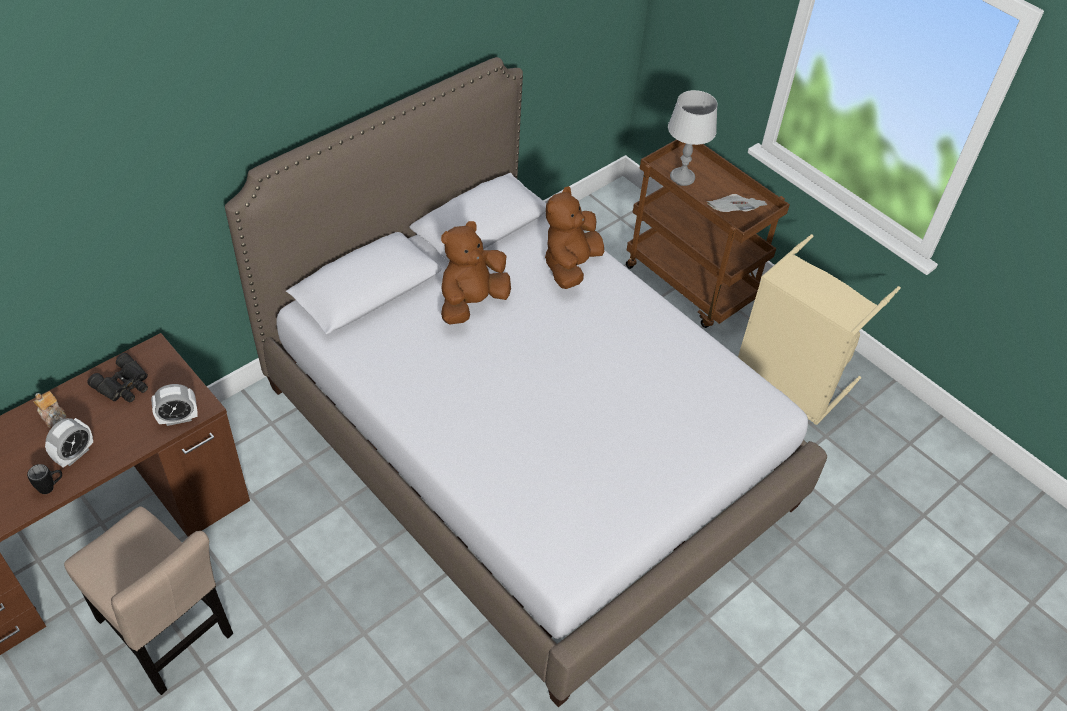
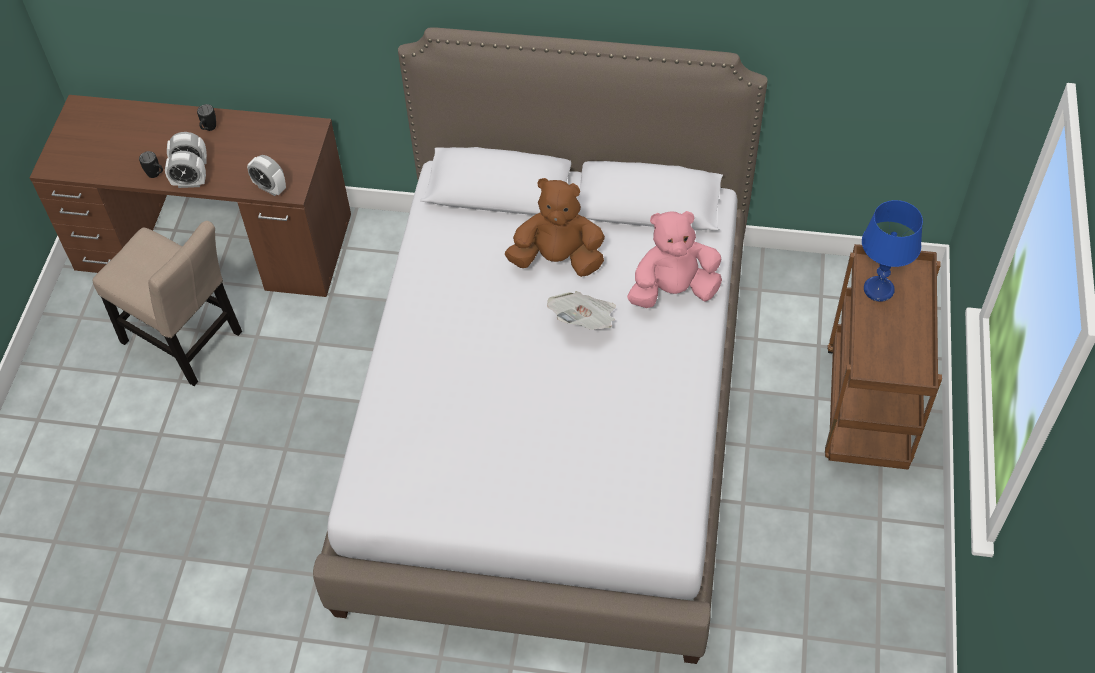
camera: 55 degrees right, 5 degrees up
(54, 417) = (208, 129): teapot -> black mug
(95, 469) = (189, 183): none -> alarm clock
(124, 385) = (268, 139): black binoculars -> none
(168, 633) = (185, 341): beige chair -> beige chair turned 60 degrees counterclockwise
(570, 266) = (673, 290): brown plush toy -> pink plush toy
(682, 178) = (878, 290): grey table lamp -> blue table lamp
(733, 215) = (877, 357): newspaper -> newspaper (584, 321)
(789, 382) = (838, 566): beige laundry basket -> none

